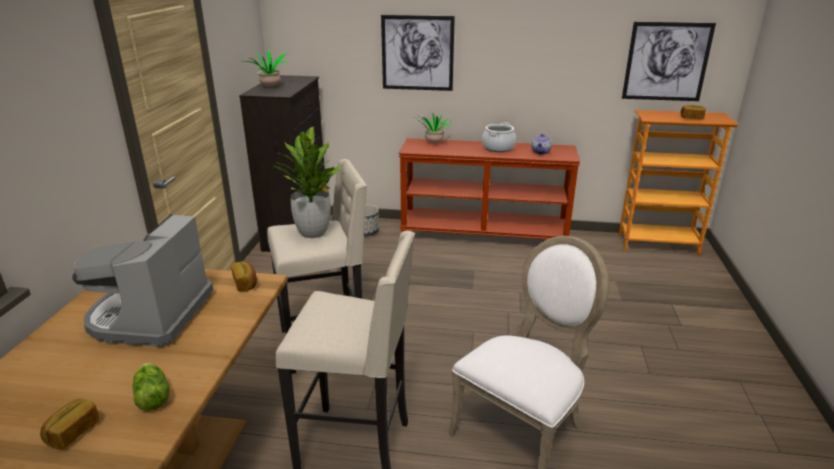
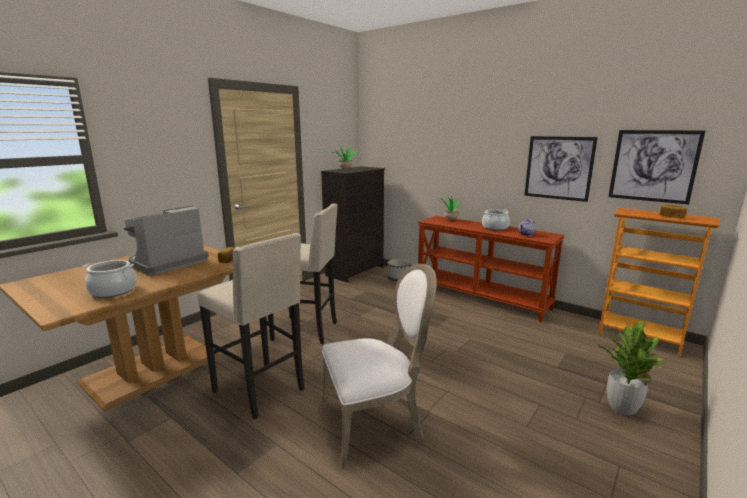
camera: 30 degrees right, 10 degrees down
(72, 432) = (64, 295): bread -> none
(152, 395) = (113, 291): lettuce -> cooking pot
(313, 232) = (301, 247): potted plant -> potted plant (622, 408)
(417, 53) = (447, 154): picture -> picture (558, 168)

